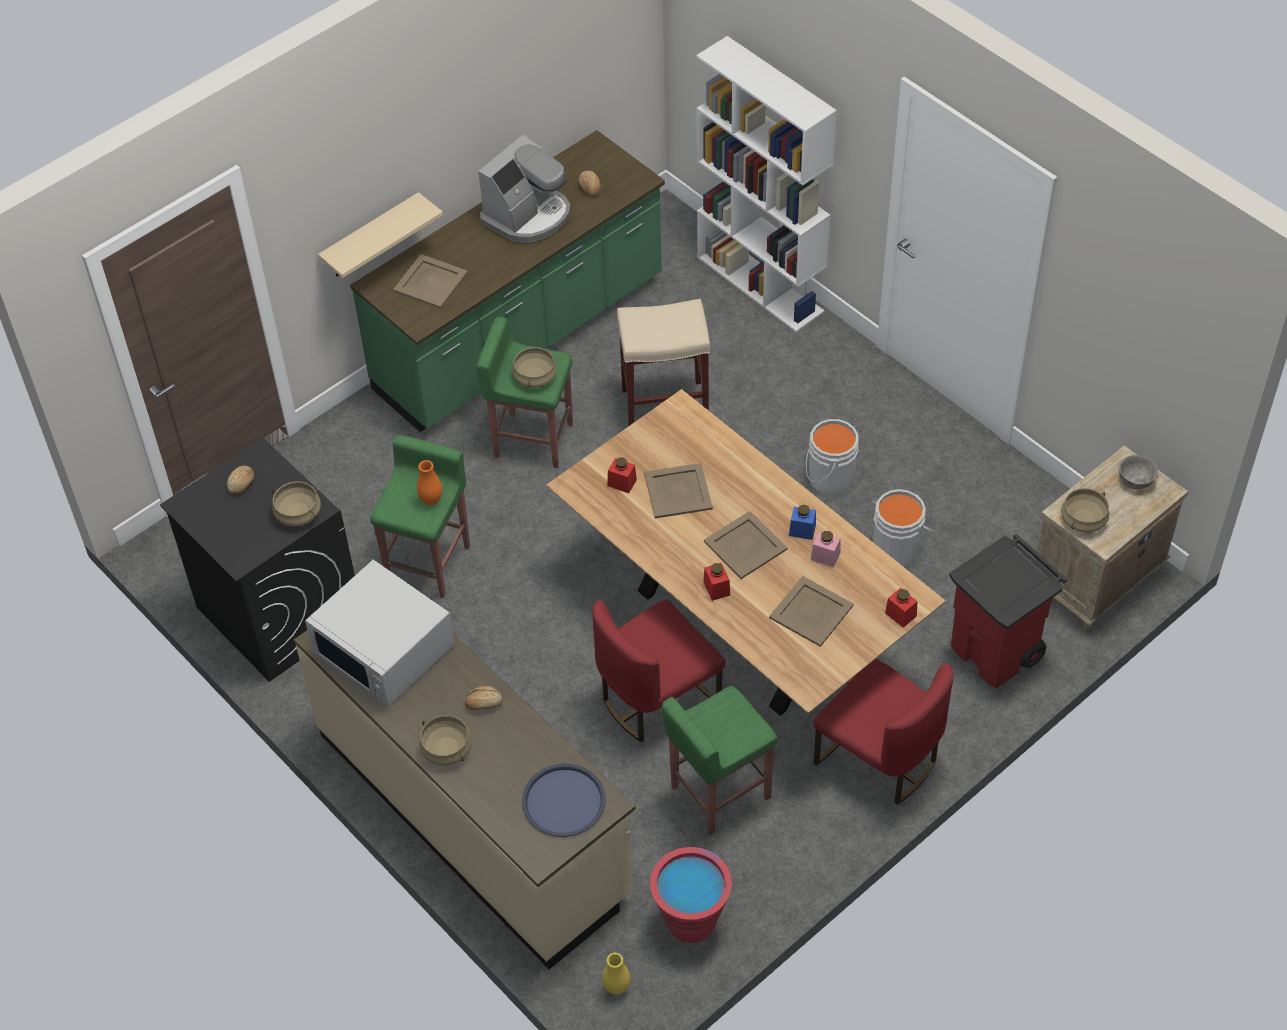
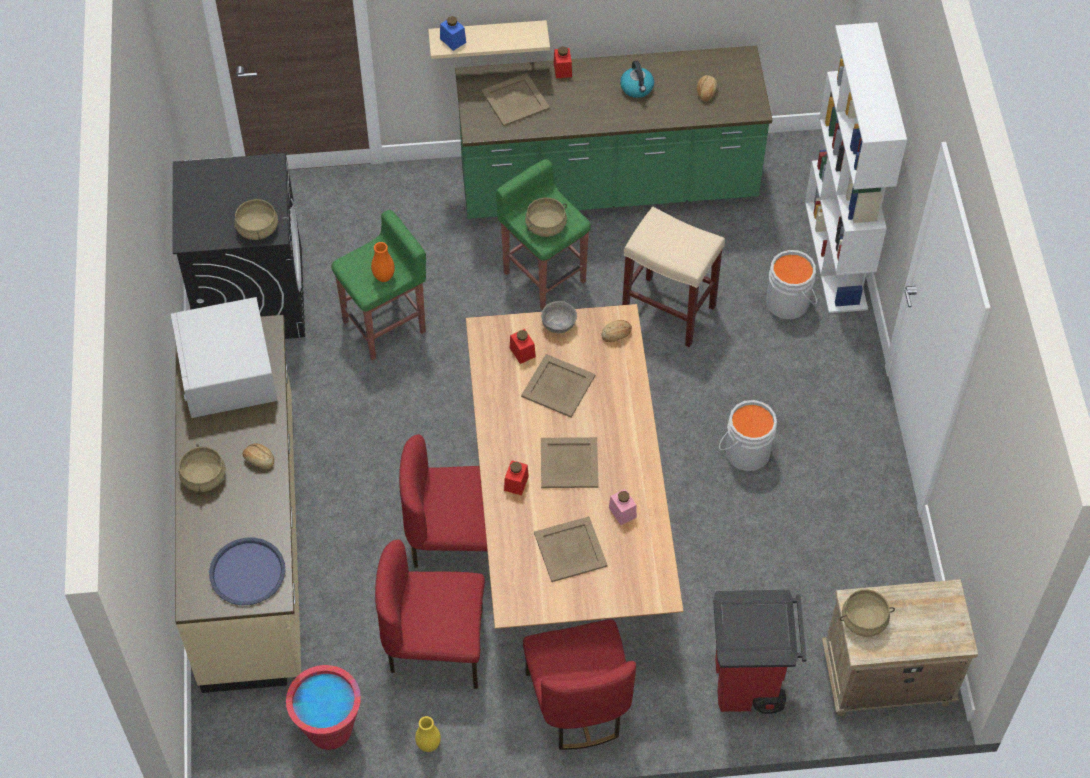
camera: 35 degrees right, 5 degrees up
(242, 484) = (239, 181): bread -> bread (616, 335)
(528, 215) = (637, 88): coffee machine -> kettle
(616, 987) = (235, 740): yellow vase -> yellow vase (428, 745)
(719, 793) = (436, 646): green stool -> red chair
(802, 530) = (624, 479): blue jar -> blue jar (453, 40)
(897, 546) = (749, 543): grey bucket -> grey bucket (789, 301)
(900, 614) = (637, 598): red jar -> red jar (562, 70)
(1135, 481) = (940, 616): grey bowl -> grey bowl (558, 325)

